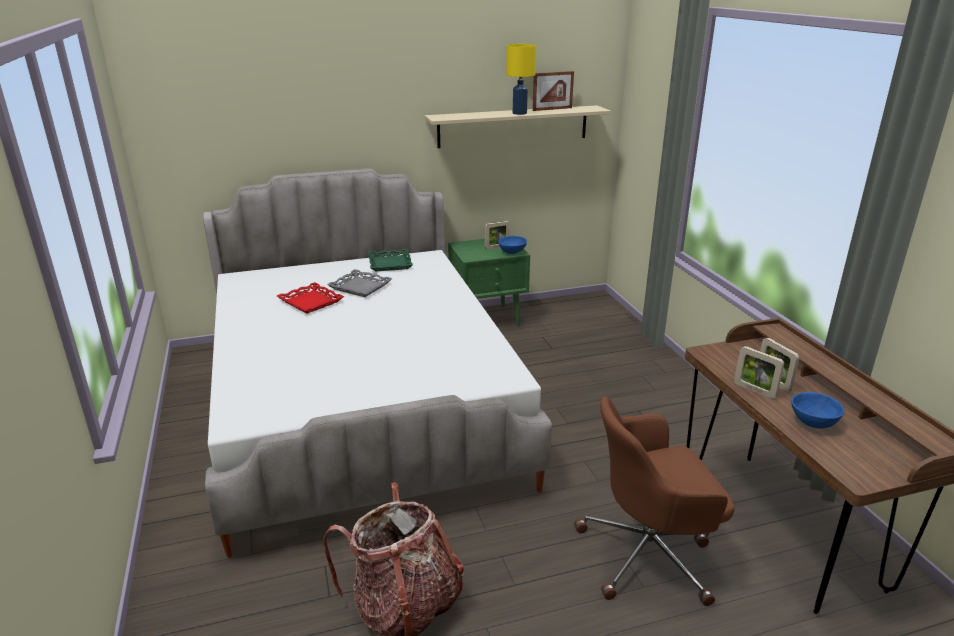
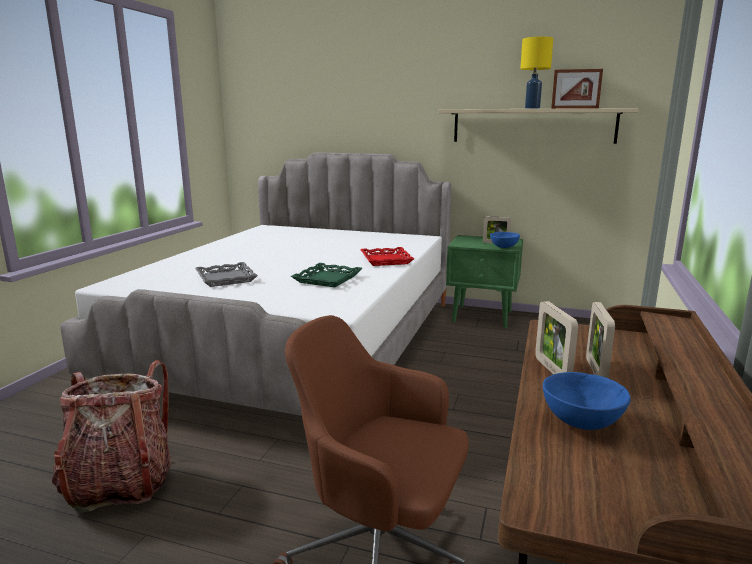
camera: 35 degrees right, 10 degrees down
(310, 302) = (285, 244): red tray -> red tray (385, 260)
(360, 287) = (335, 243): grey tray -> grey tray (226, 278)
(389, 263) = (383, 236): green tray -> green tray (327, 279)

